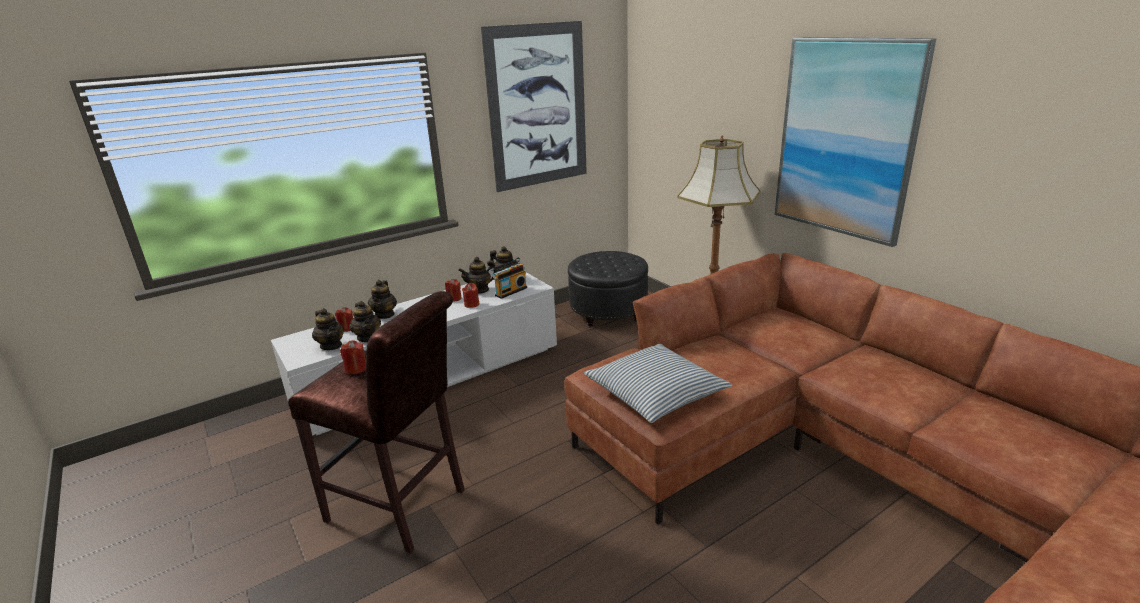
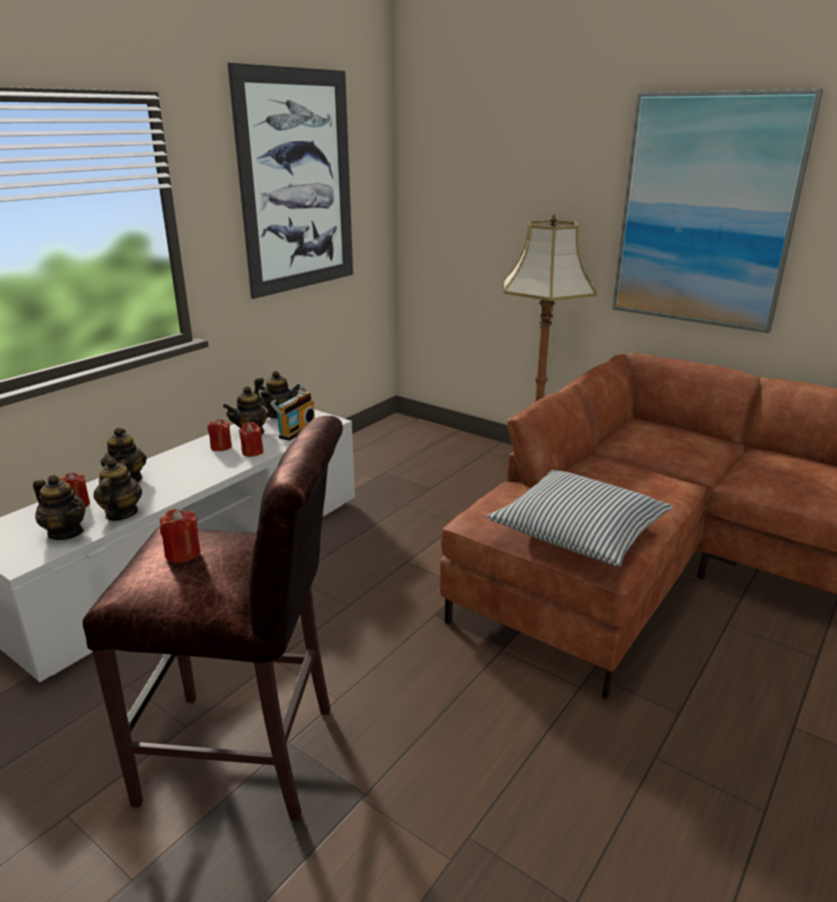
camera: 20 degrees left, 0 degrees up
(368, 338) = (121, 514): teapot -> teapot turned 135 degrees counterclockwise
(608, 313) = (395, 451): black ottoman -> none

